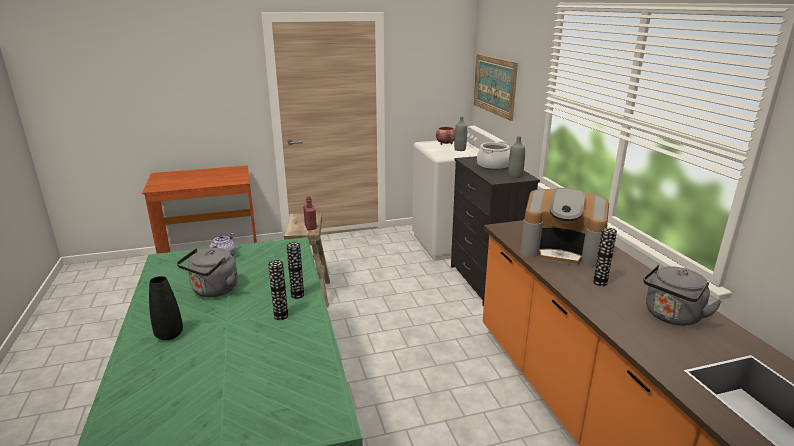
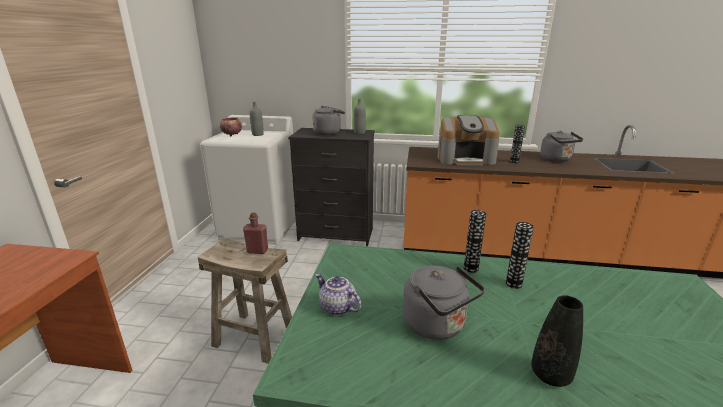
camera: 65 degrees left, 0 degrees up
(493, 166) = (328, 132): cooking pot -> grey kettle
(494, 85) = (253, 71): picture -> none
(561, 250) = (465, 159): coffee machine -> coffee machine turned 45 degrees clockwise

